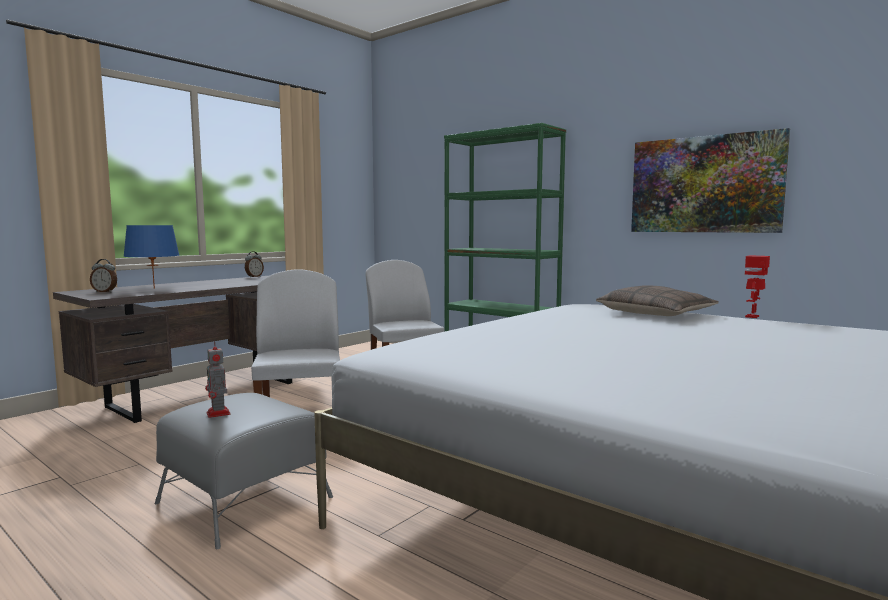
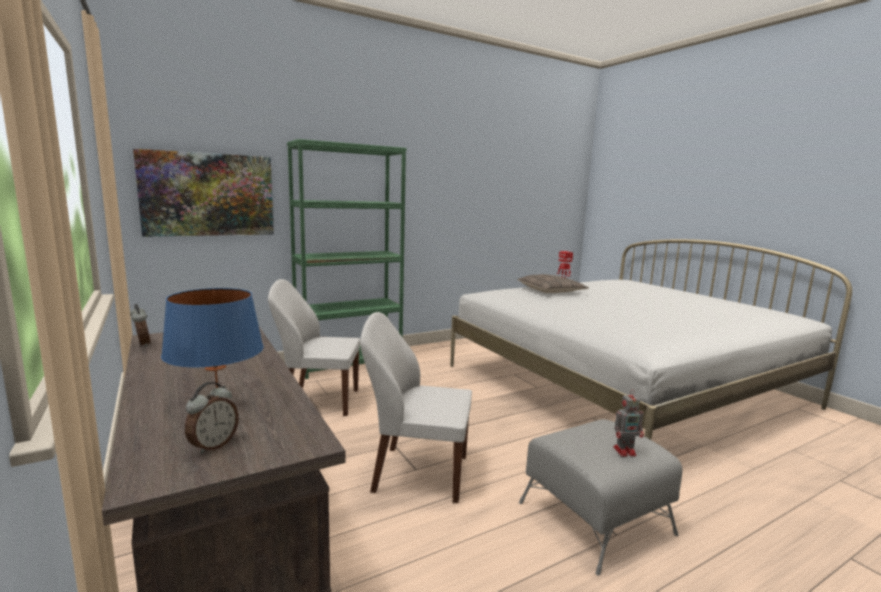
camera: 70 degrees left, 5 degrees up
(704, 184) = (474, 203): picture -> picture (208, 194)

